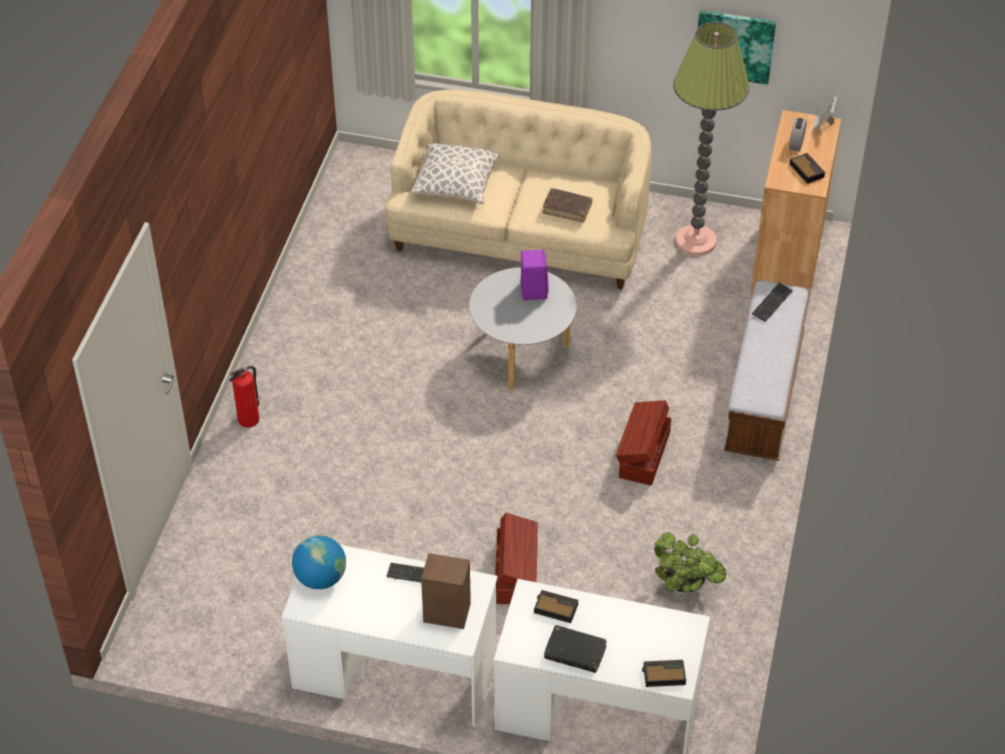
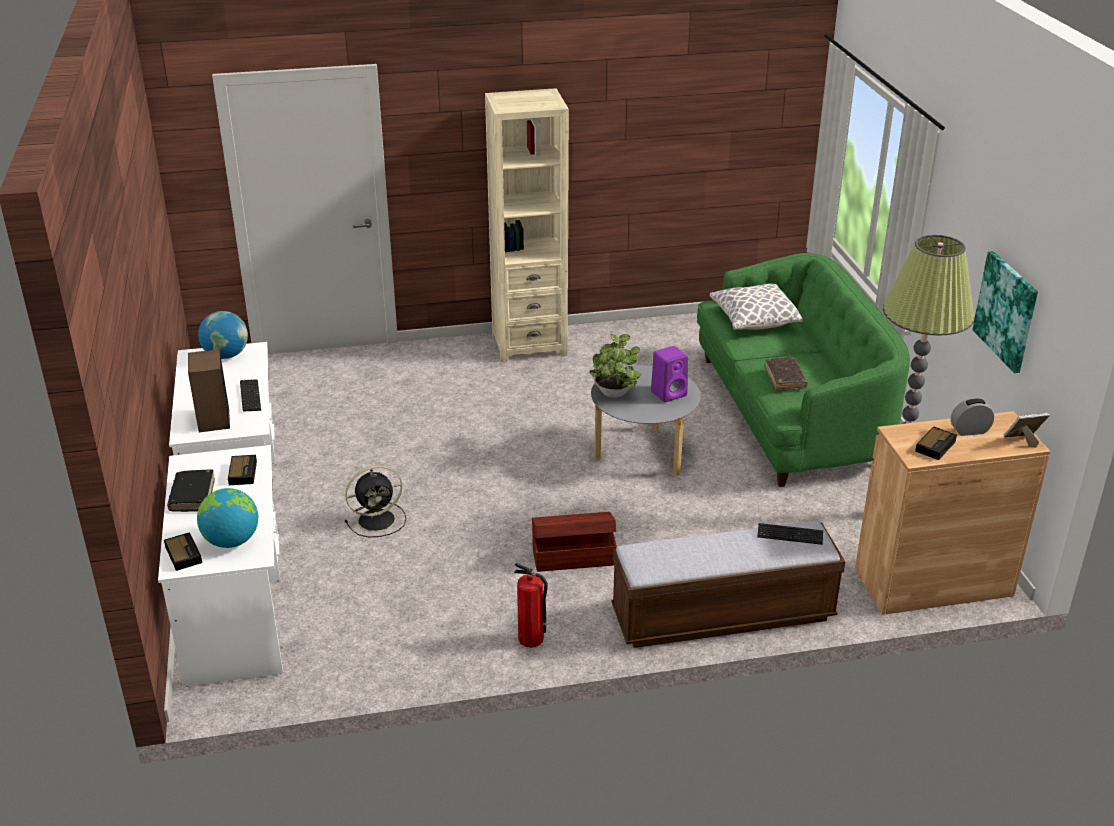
camera: 65 degrees right, 15 degrees down
(249, 419) = (463, 350): fire extinguisher -> fire extinguisher (531, 638)
(276, 364) = (529, 345): none -> beige bookcase
(515, 572) = (378, 520): brown storage box -> black fan
(521, 234) = (791, 413): beige sofa -> green sofa
(660, 638) = (231, 541): none -> globe
(686, 587) = (418, 629): potted plant -> potted plant (613, 394)

